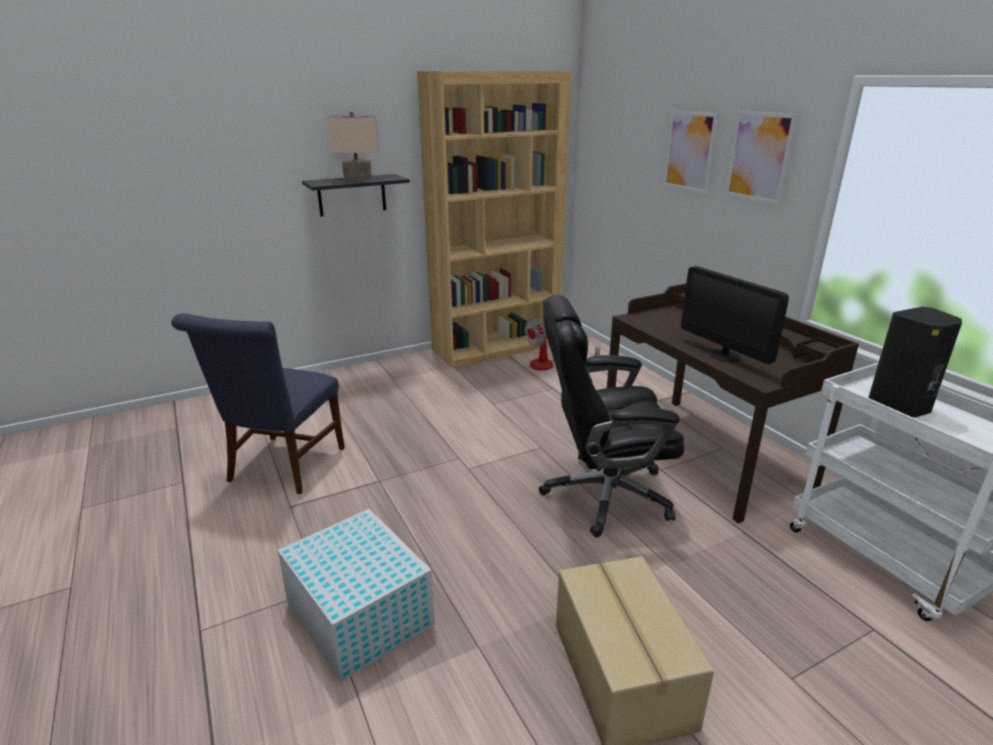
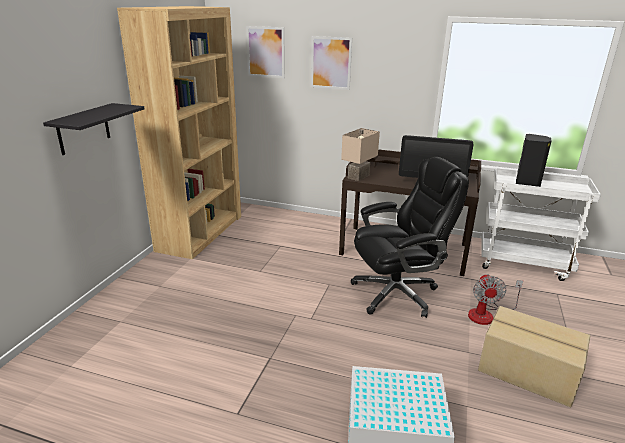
camera: 45 degrees left, 0 degrees up
(283, 468) = (182, 393): blue chair -> none
(357, 179) = (98, 113): beige table lamp -> beige table lamp (359, 177)
(550, 366) = (256, 232): fan -> fan (487, 314)
(603, 494) = (397, 293): black office chair -> black office chair turned 150 degrees counterclockwise
(759, 157) = (388, 64): picture -> picture (265, 52)

